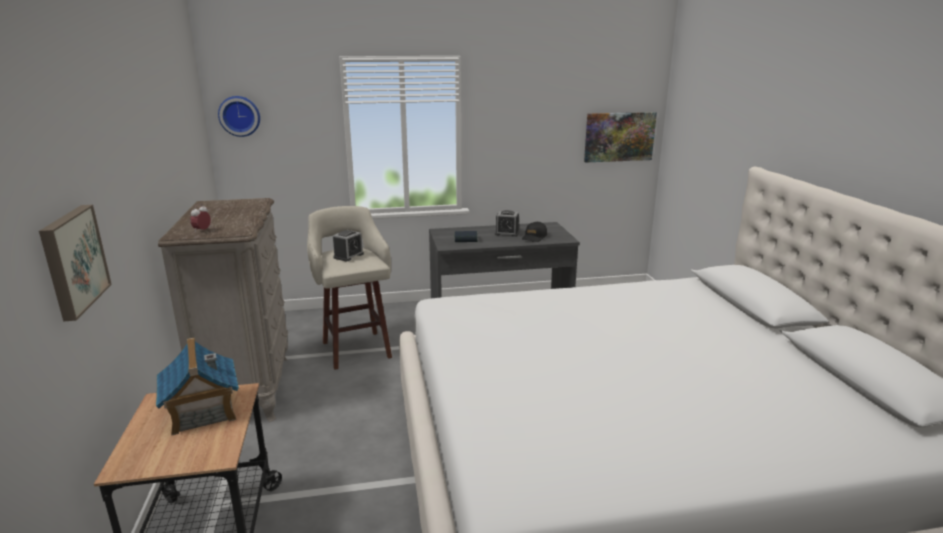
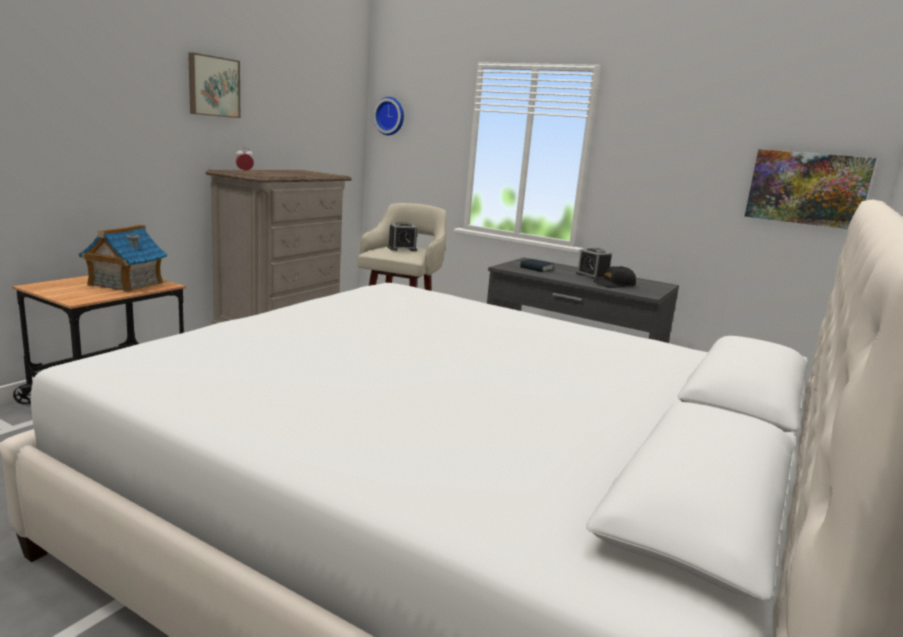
camera: 40 degrees right, 5 degrees down
(72, 260) = (69, 131): picture -> picture (213, 86)

